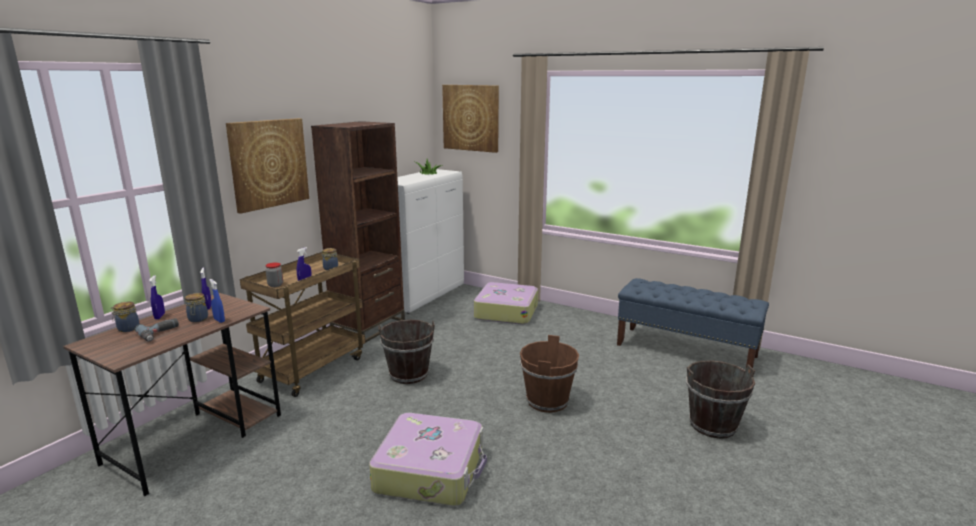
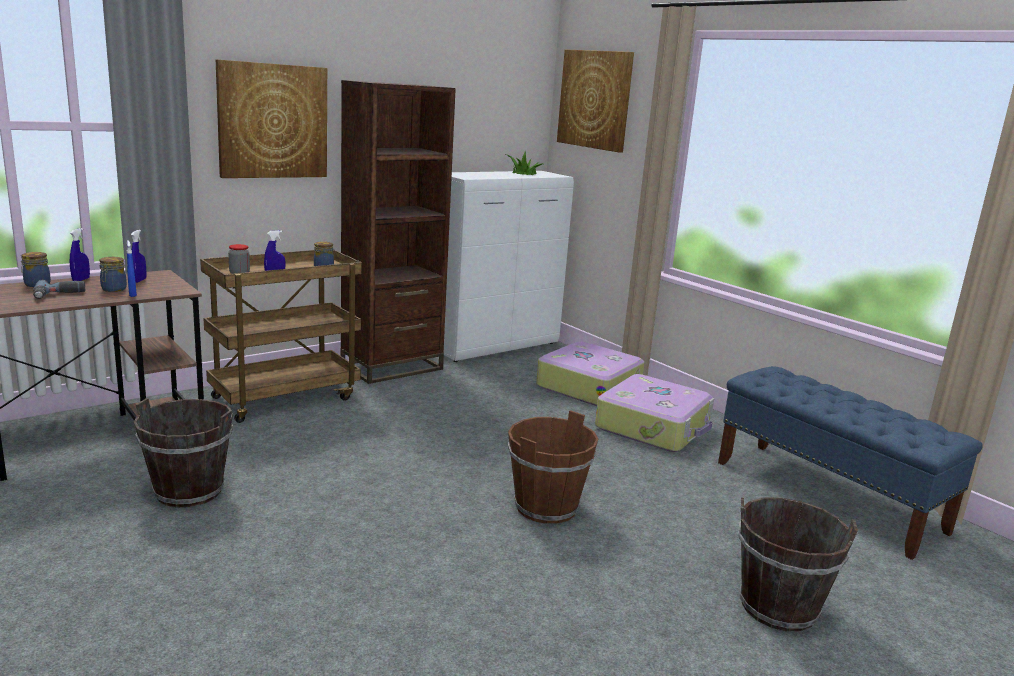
camera: 20 degrees right, 0 degrees up
(409, 374) = (392, 430): brown bucket -> brown bucket (189, 491)
(431, 470) = (318, 545): suitcase -> suitcase (654, 427)

